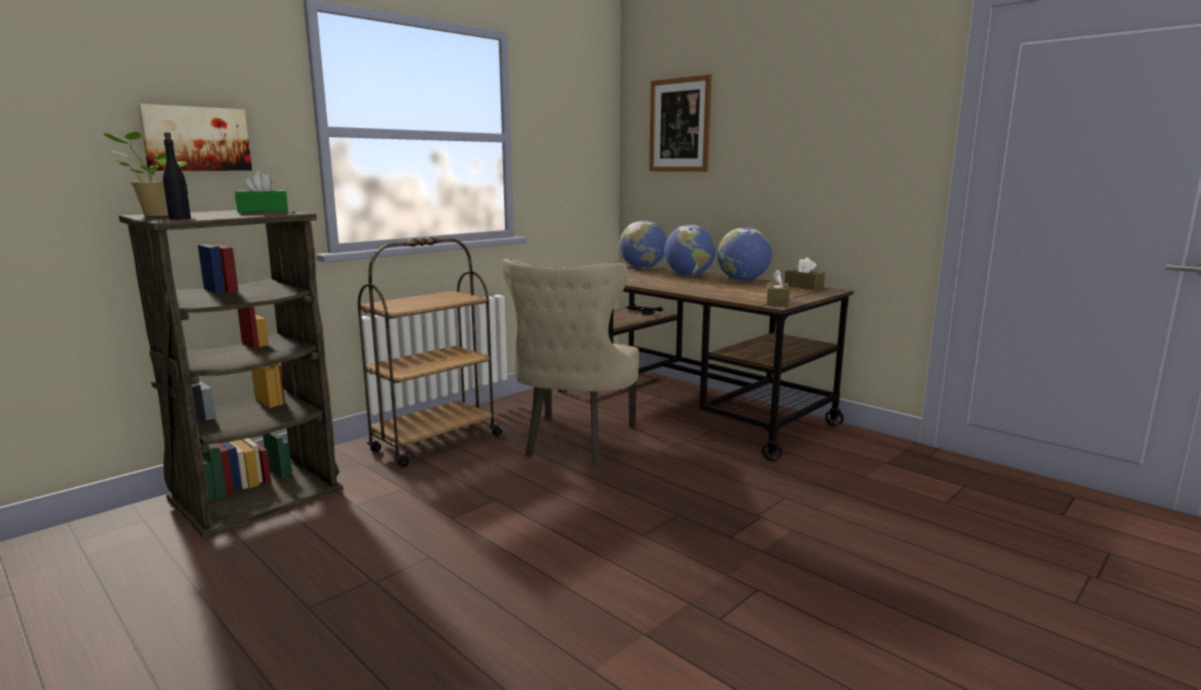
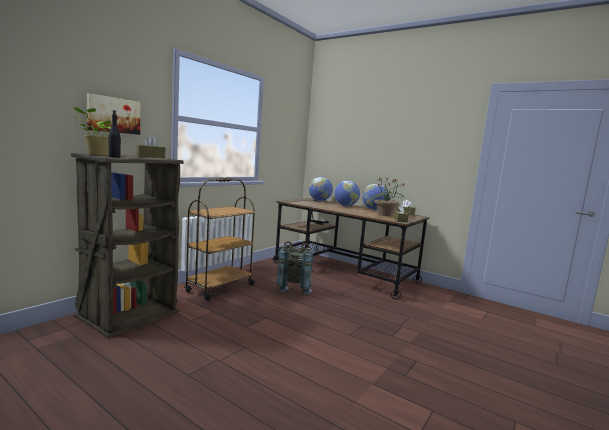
camera: 10 degrees left, 5 degrees down
(263, 211) = (151, 156): green tissue box -> brown tissue box
(575, 441) = (294, 288): beige chair -> grey backpack
(679, 125) = (341, 131): picture -> none
(755, 292) = (385, 215): none -> potted plant

